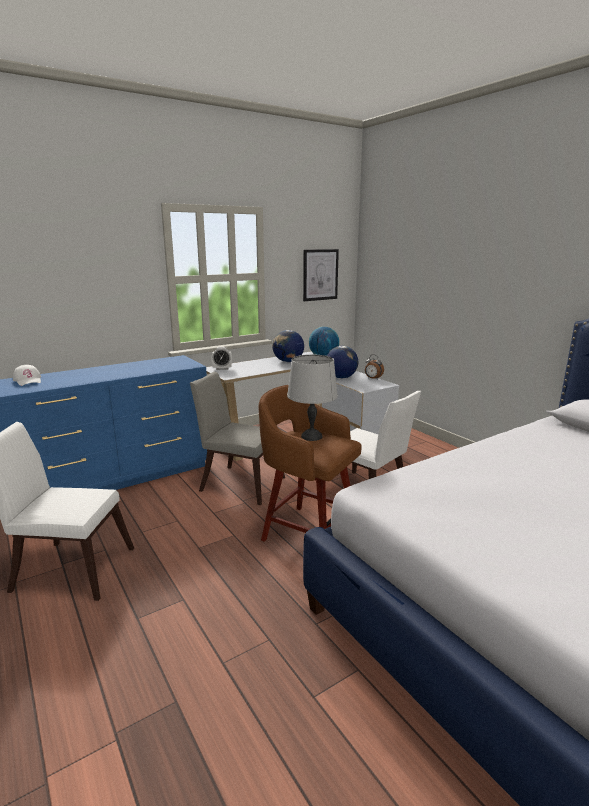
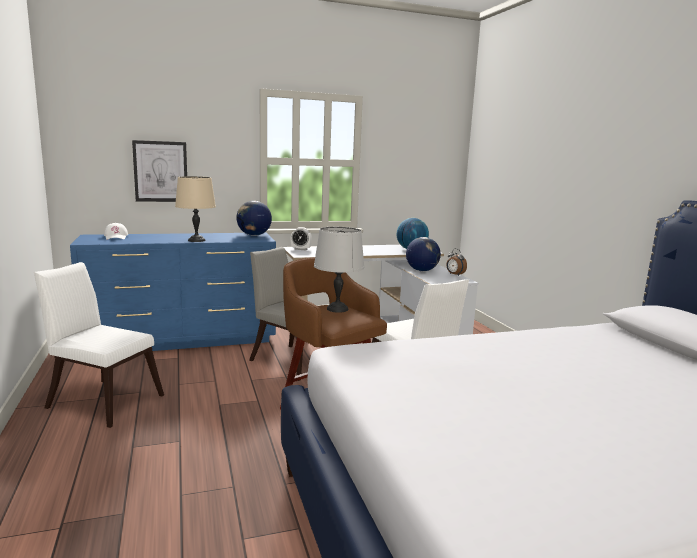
camera: 15 degrees right, 5 degrees down
(123, 374) = (197, 240): none -> beige table lamp
(288, 361) = (371, 250): globe -> globe (254, 235)
(320, 275) = (423, 167): picture -> picture (161, 171)

